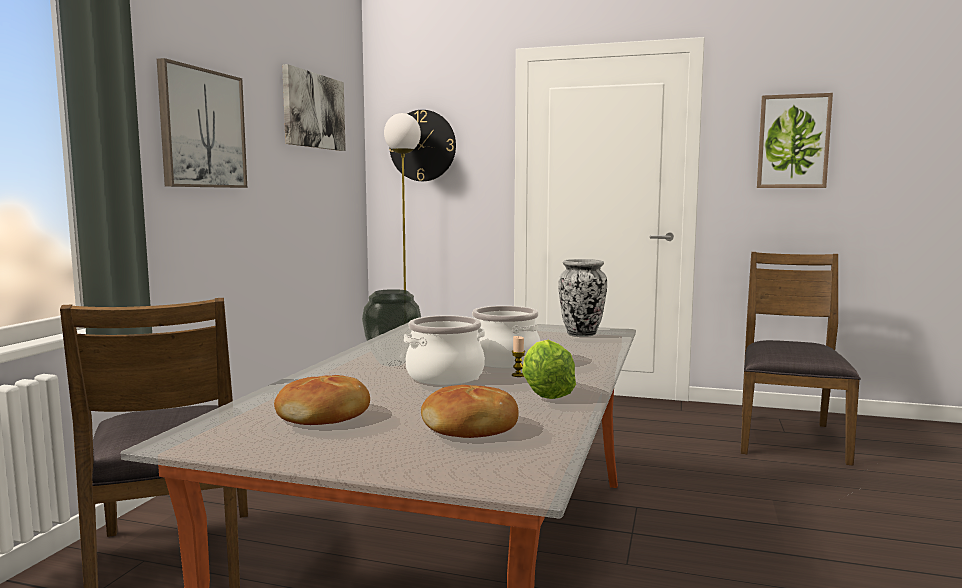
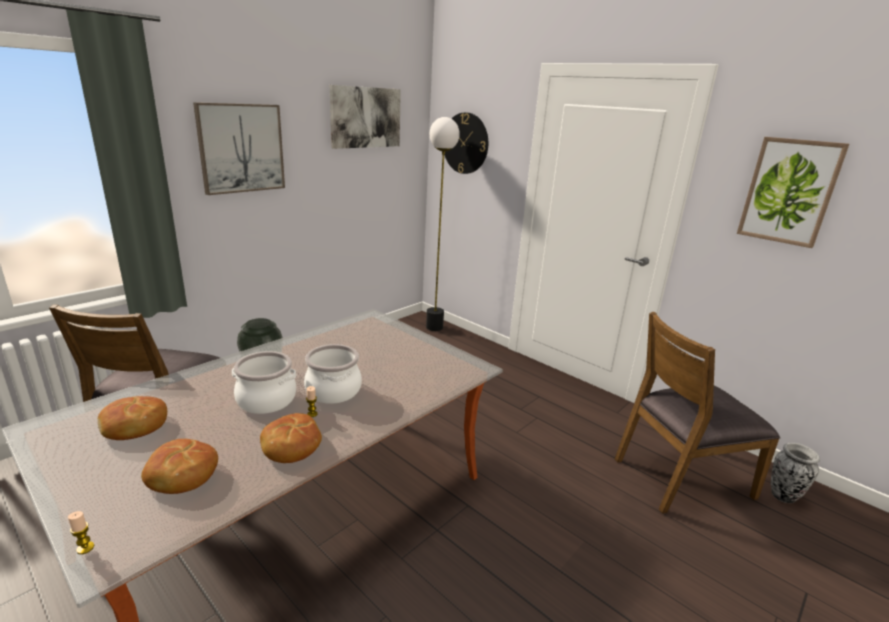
camera: 25 degrees right, 15 degrees up
(480, 482) = (85, 548): none -> candle
(545, 393) = (291, 446): lettuce -> bread
(582, 334) = (447, 366): vase -> vase (783, 496)
(788, 438) = (680, 476): brown chair -> brown chair turned 150 degrees counterclockwise

